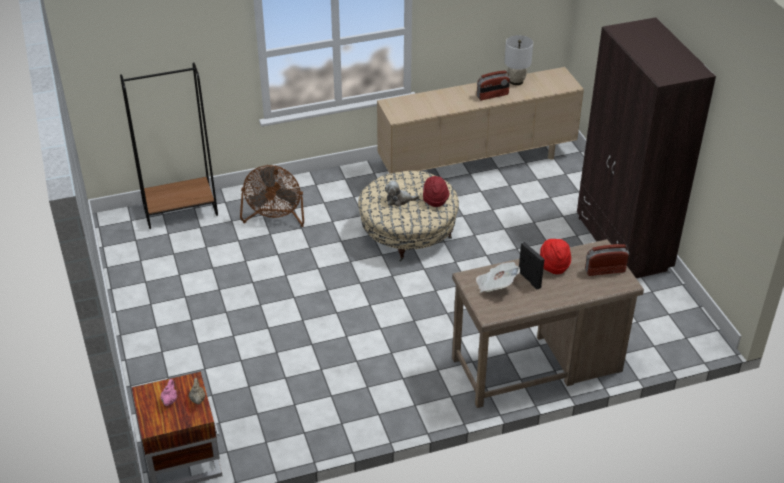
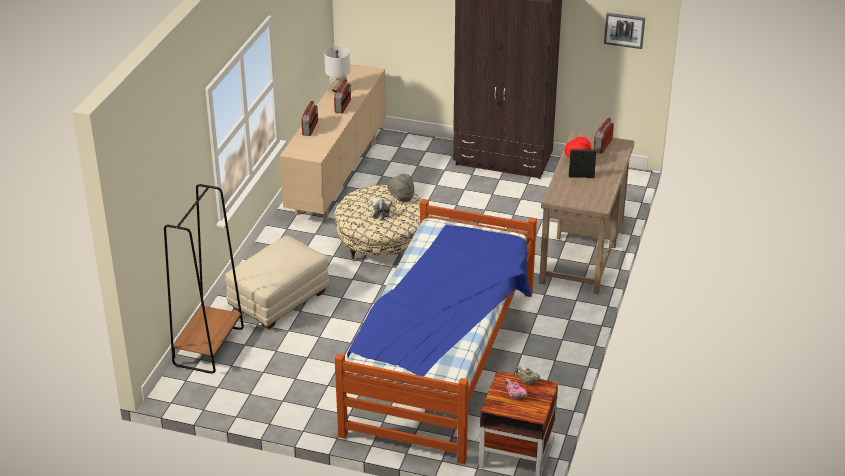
camera: 55 degrees left, 5 degrees down
(273, 216) = (279, 300): brown fan -> beige ottoman
(275, 348) = (443, 361): none -> bed
(435, 200) = (401, 197): red hat -> grey hat
(436, 96) = (310, 128): none -> radio
(496, 285) = (573, 191): newspaper -> none
(751, 169) = (624, 30): none -> picture

